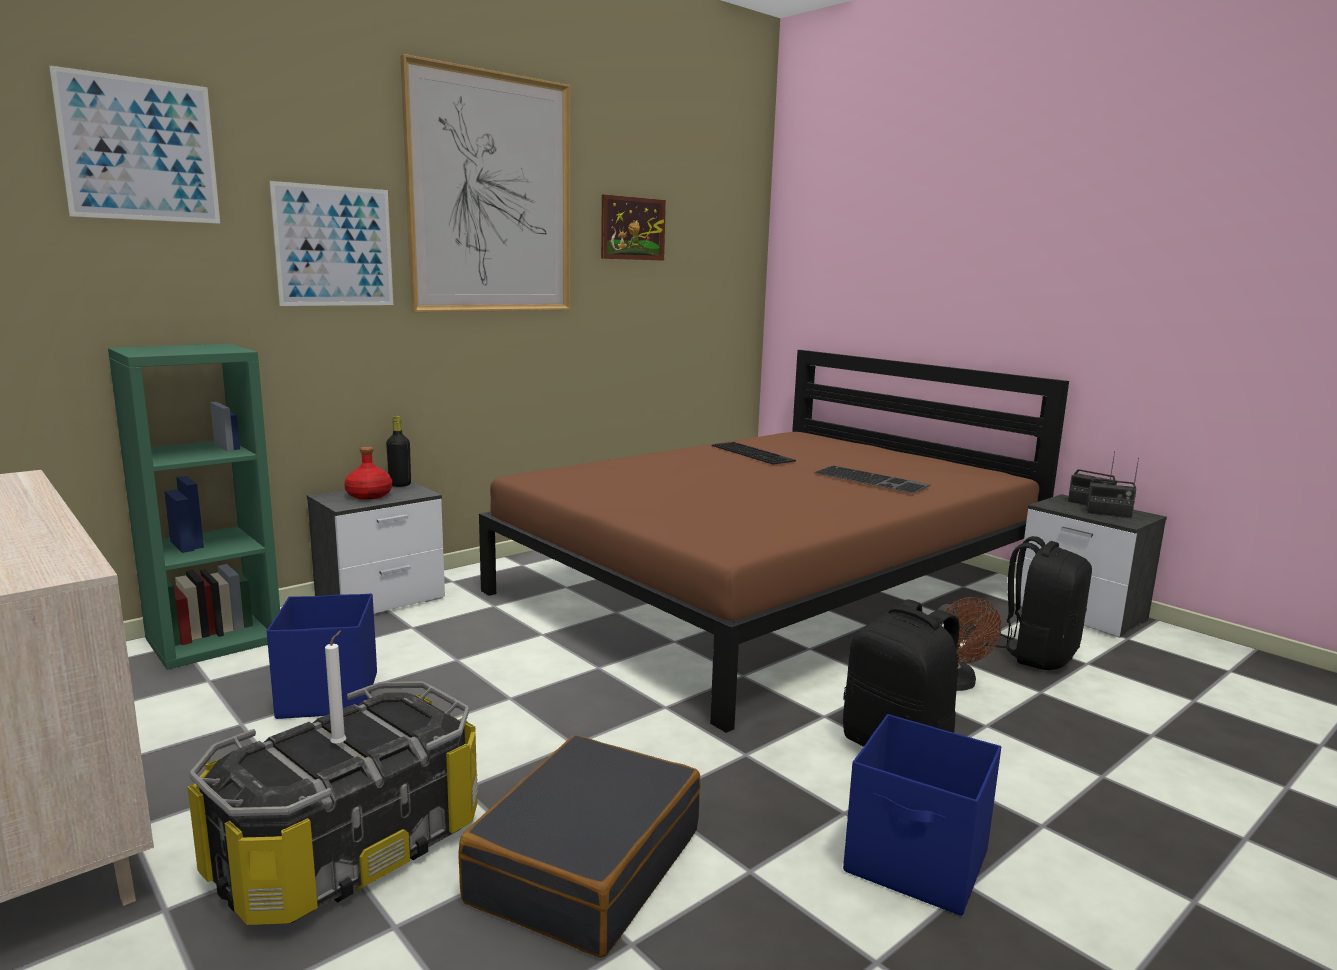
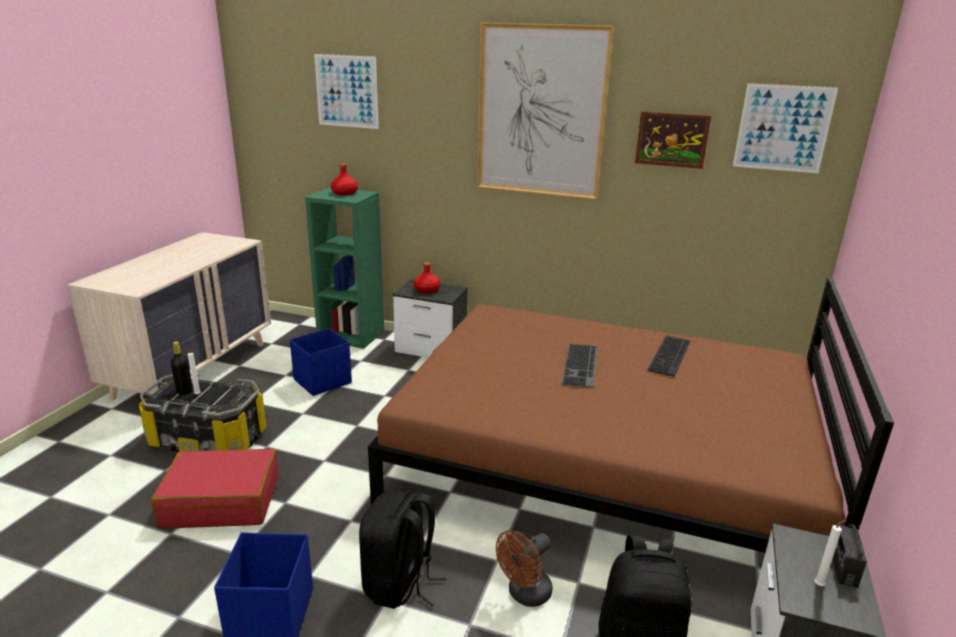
camera: 60 degrees right, 10 degrees up
(180, 348) = (344, 193): none -> red bottle
(334, 246) = (435, 143): picture -> picture (783, 128)
(400, 485) = (455, 289): black bottle -> black bottle (184, 391)
(585, 865) = (222, 501): black suitcase -> red suitcase
(872, 479) = (660, 418): keyboard -> keyboard (582, 365)
(1108, 514) = (820, 585): radio -> white candle

